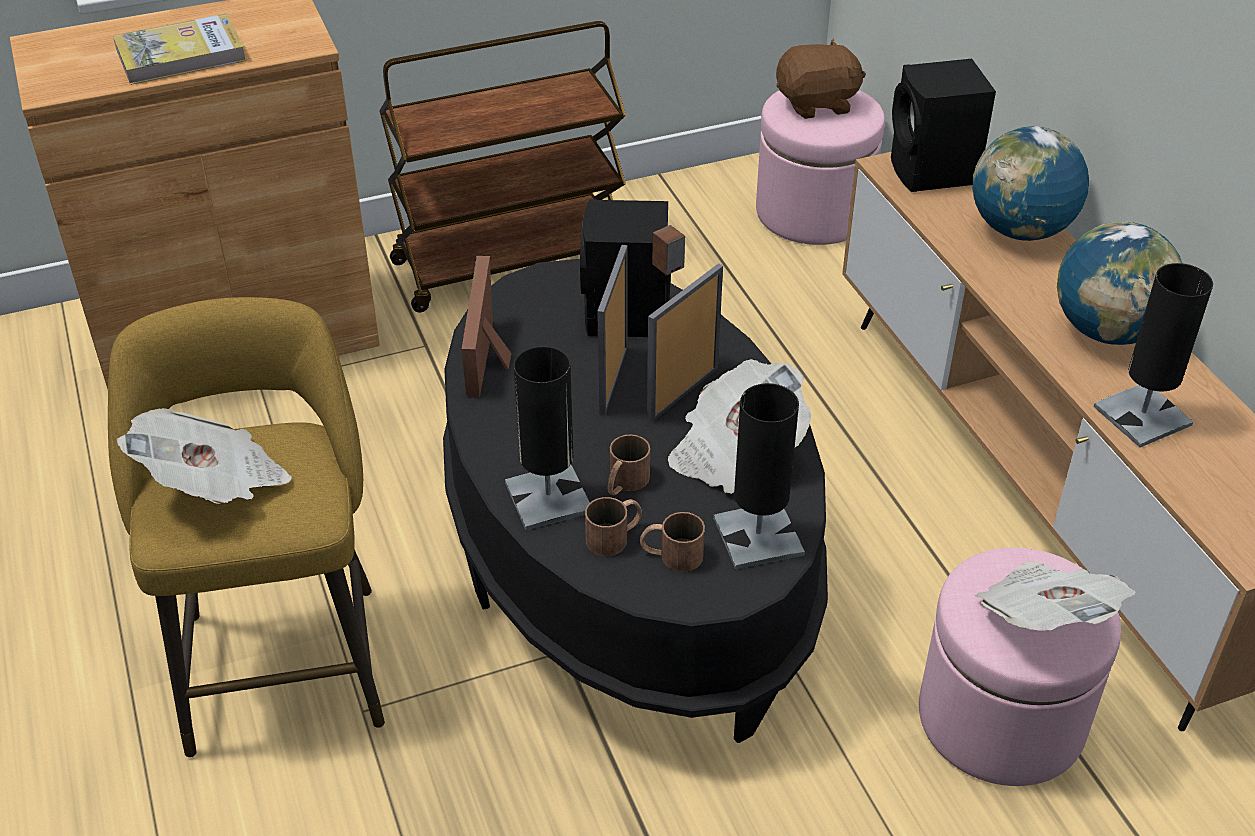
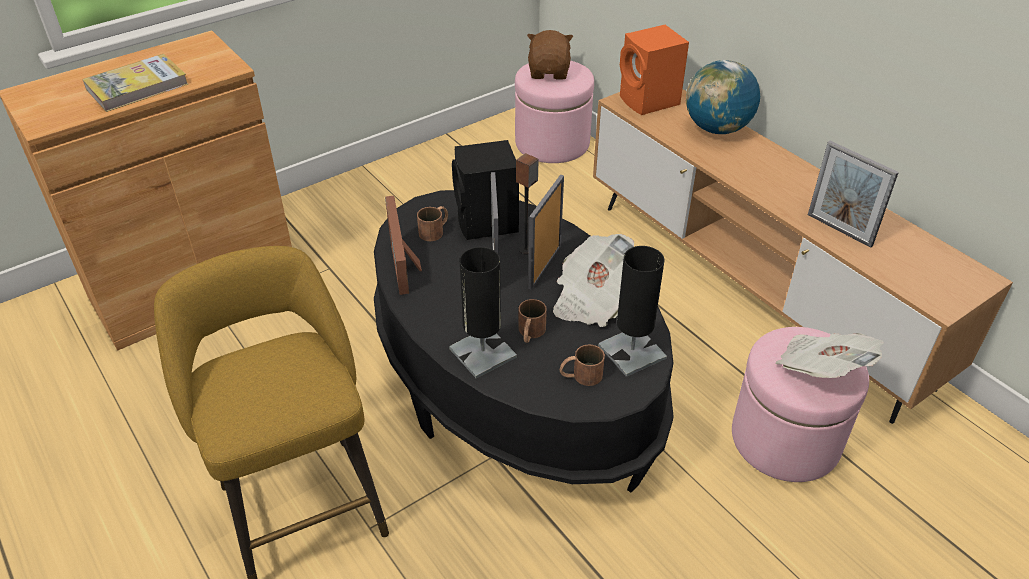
camera: 15 degrees left, 0 degrees up
(214, 485) = (252, 390): newspaper -> none
(511, 262) = (369, 204): brown cart -> none
(615, 536) = (538, 370): brown mug -> brown mug (435, 230)
(817, 104) = (549, 72): brown plush toy -> brown plush toy turned 60 degrees counterclockwise
(933, 173) = (650, 102): black speaker -> orange speaker
(1107, 331) = (795, 182): globe -> none
(1142, 416) = (839, 230): black table lamp -> picture frame

